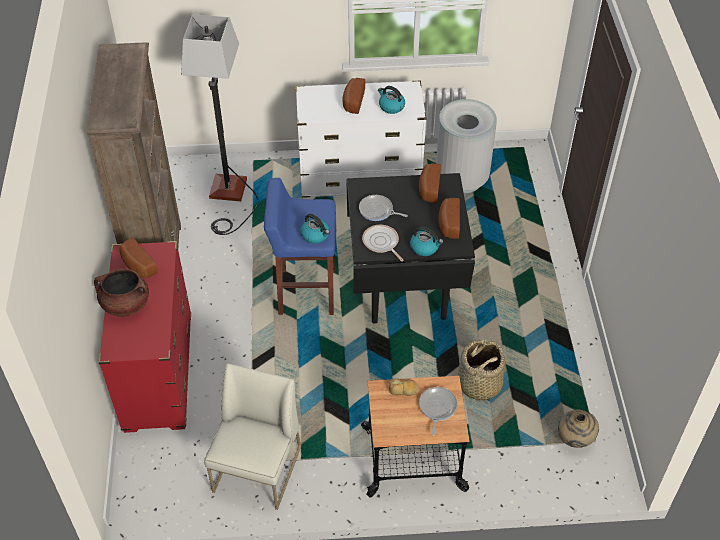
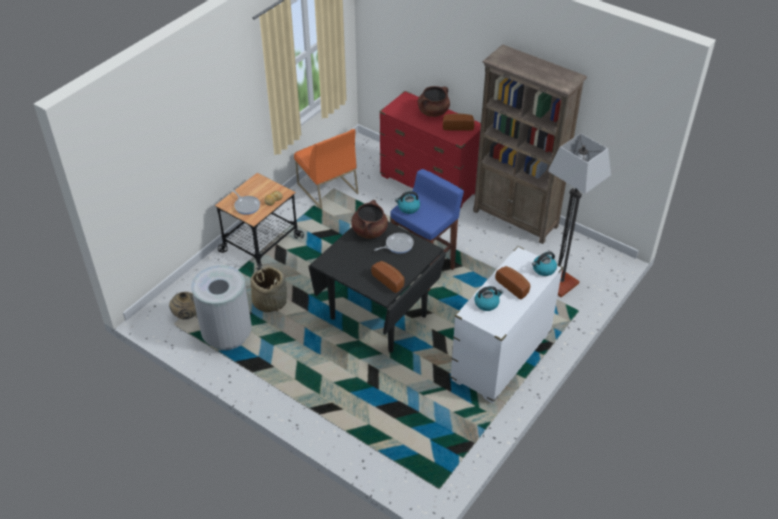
camera: 130 degrees right, 5 degrees down
(258, 470) = (326, 188): white chair -> orange chair
(381, 243) = (369, 231): frying pan -> brown cooking pot
(425, 247) = (343, 247): kettle -> kettle (543, 269)
(448, 224) = (349, 269): bread -> none
(461, 178) = (444, 418): grey trash can -> grey trash can (227, 335)

